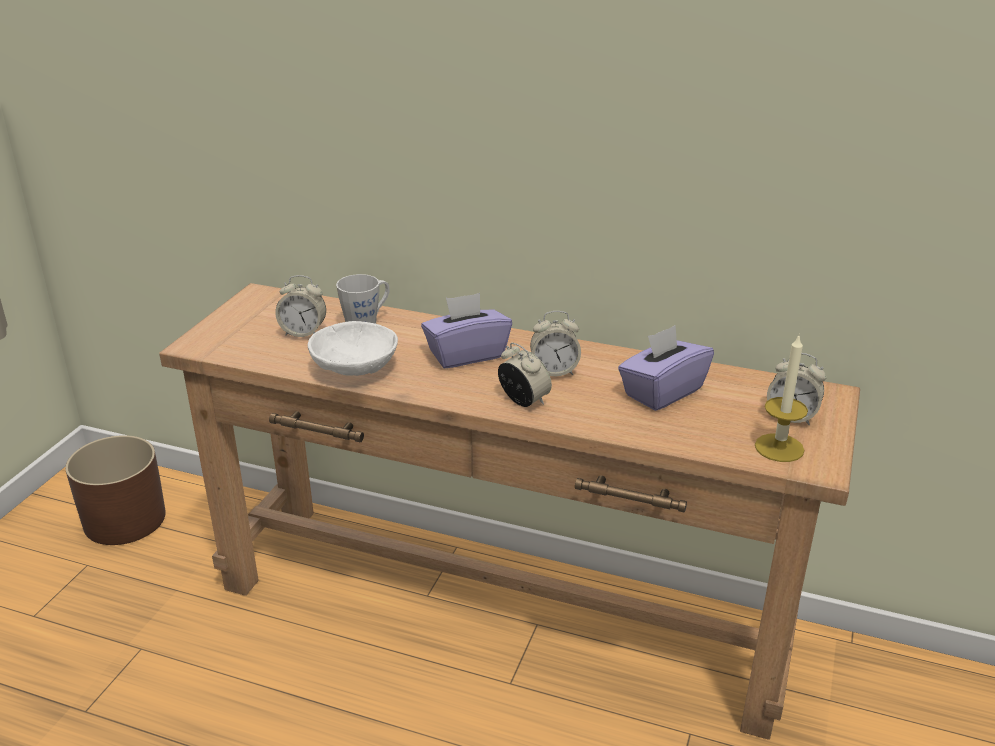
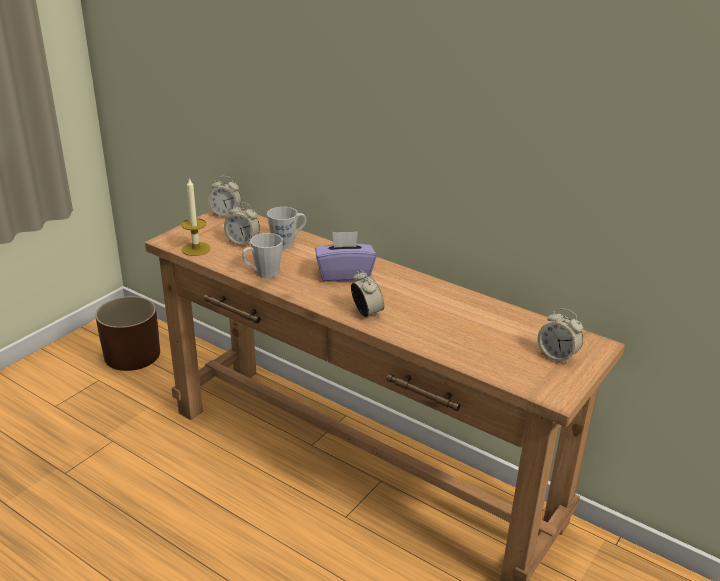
camera: 15 degrees right, 0 degrees up
(354, 370) = (263, 273): white bowl -> grey mug
(554, 371) = (400, 295): alarm clock -> alarm clock (225, 214)
(662, 392) = (470, 322): purple tissue box -> none
(779, 448) = (534, 376): candle -> candle (196, 249)

